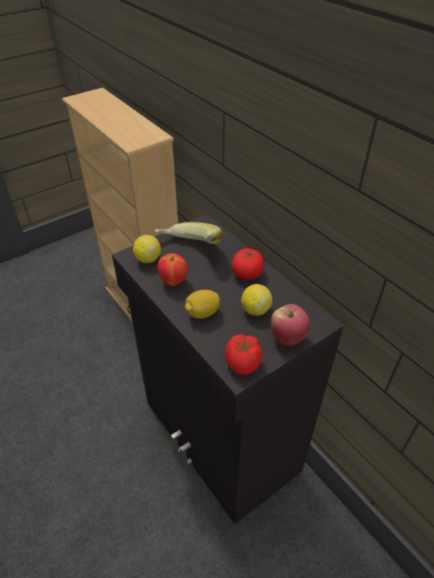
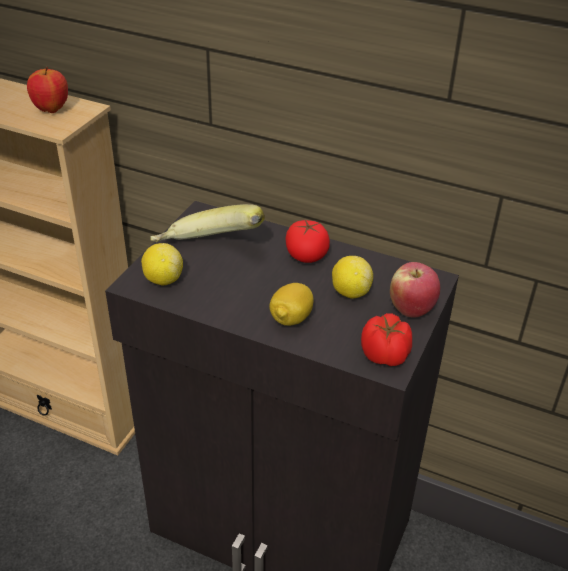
camera: 30 degrees left, 5 degrees down
(173, 281) = (222, 295): apple -> apple (51, 109)

